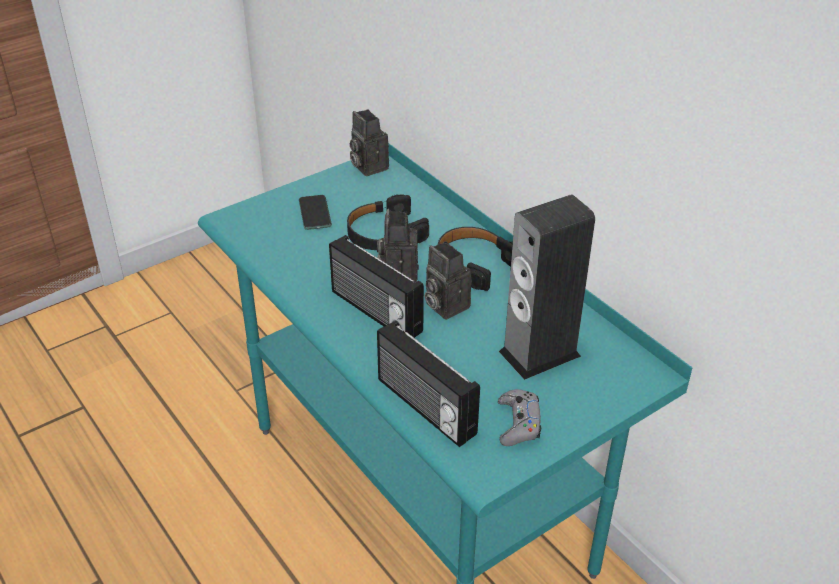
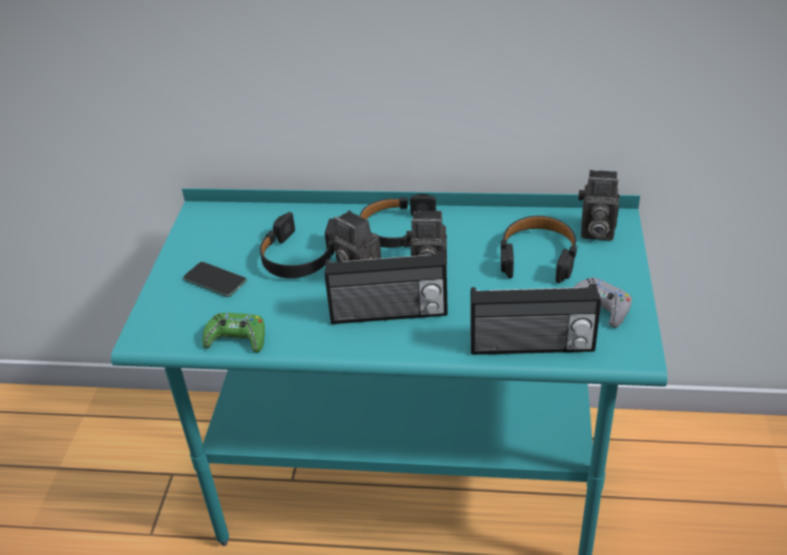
camera: 45 degrees left, 0 degrees up
(269, 258) = (236, 338): none -> green game controller
(367, 166) = (198, 219): camera -> camera (594, 231)
(539, 353) = (538, 256): speaker -> black headphones

